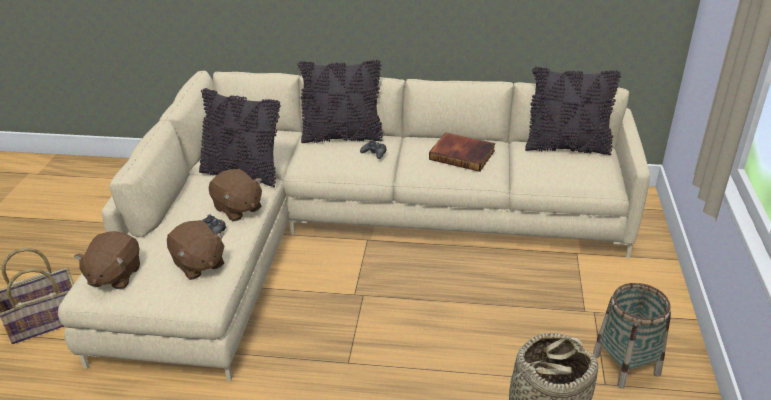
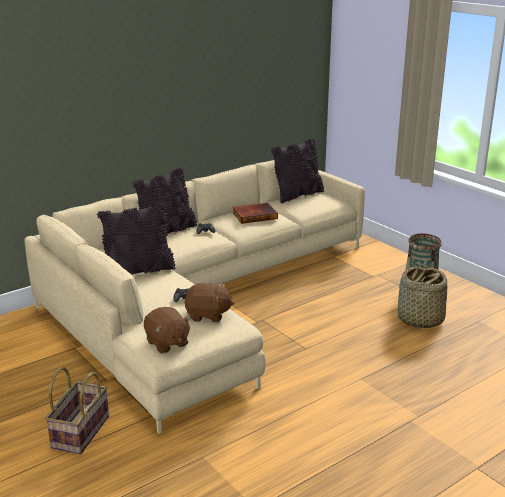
camera: 45 degrees left, 10 degrees down
(237, 209) = (176, 285): brown plush toy -> none

